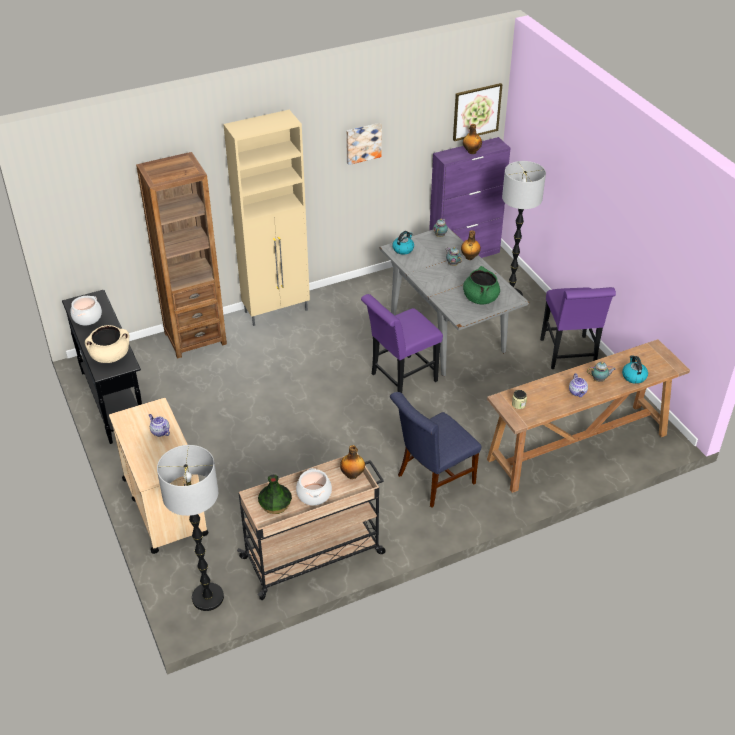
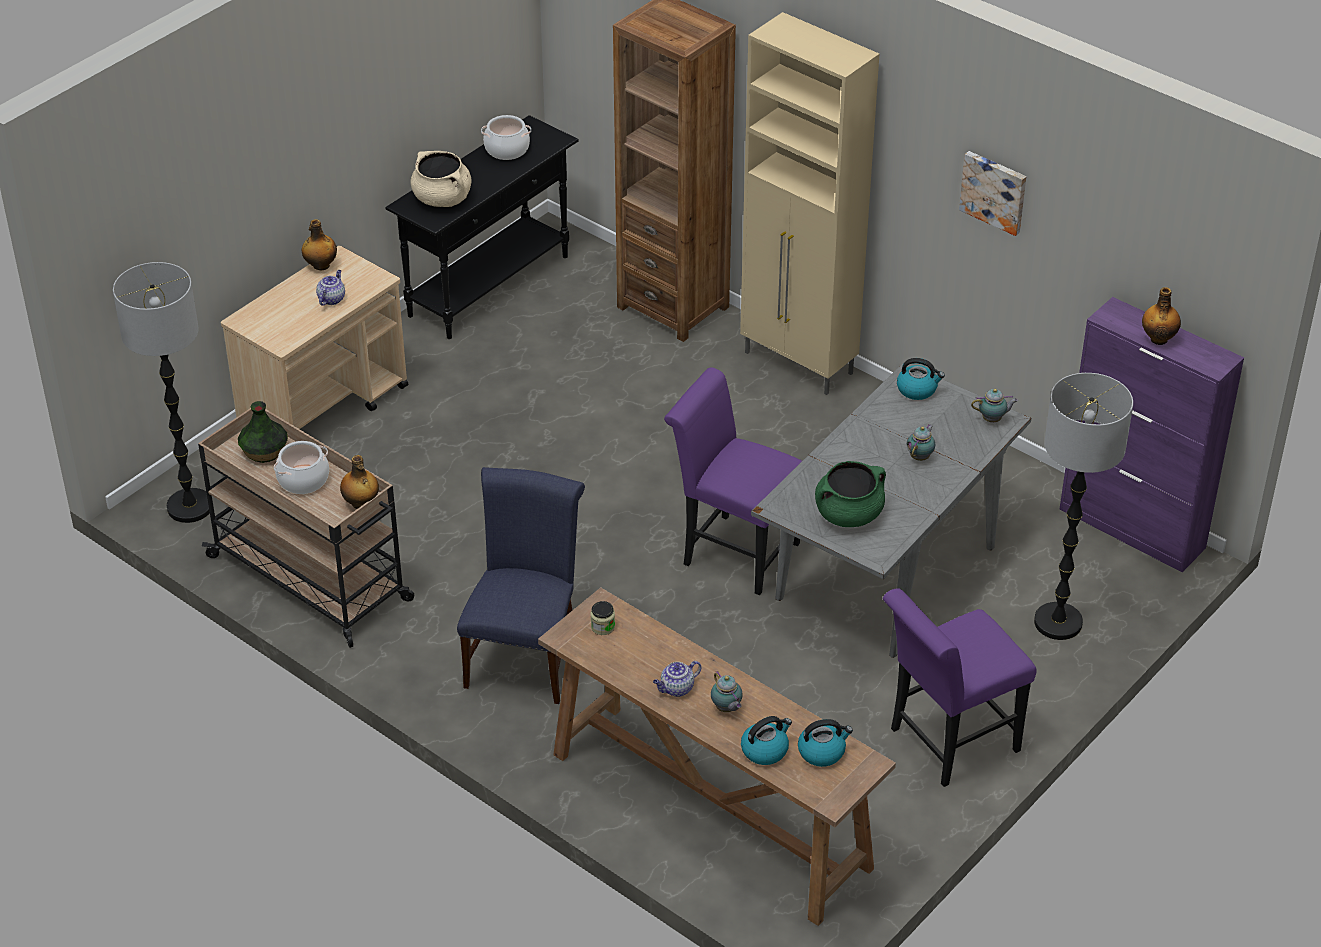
camera: 65 degrees right, 0 degrees up
(432, 481) = (525, 656): blue chair -> blue chair turned 75 degrees clockwise
(469, 257) = (956, 471): bottle -> bottle (320, 266)
(476, 111) = (1207, 279): picture -> none
(642, 359) = (822, 752): none -> kettle

